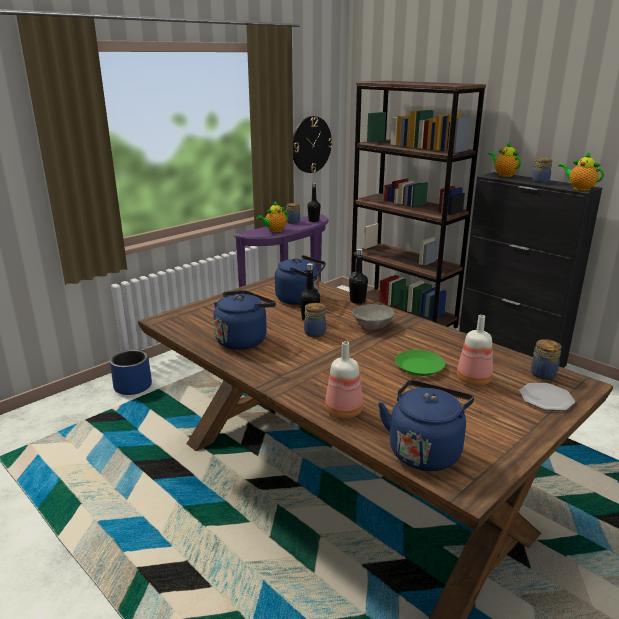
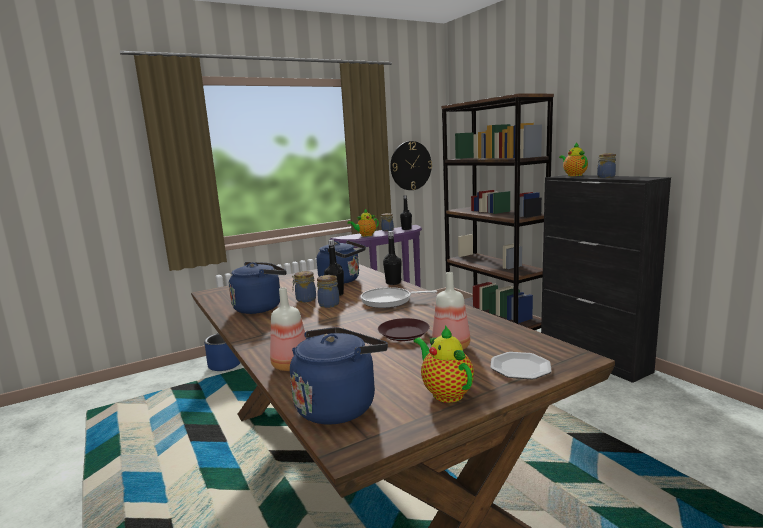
camera: 15 degrees right, 10 degrees down
(373, 326) = (389, 301): grey bowl -> frying pan
(418, 367) = (403, 334): green plate -> brown plate
(542, 374) = (533, 346): jar -> jar (305, 299)
(579, 188) = (643, 178): teapot -> teapot (445, 393)

